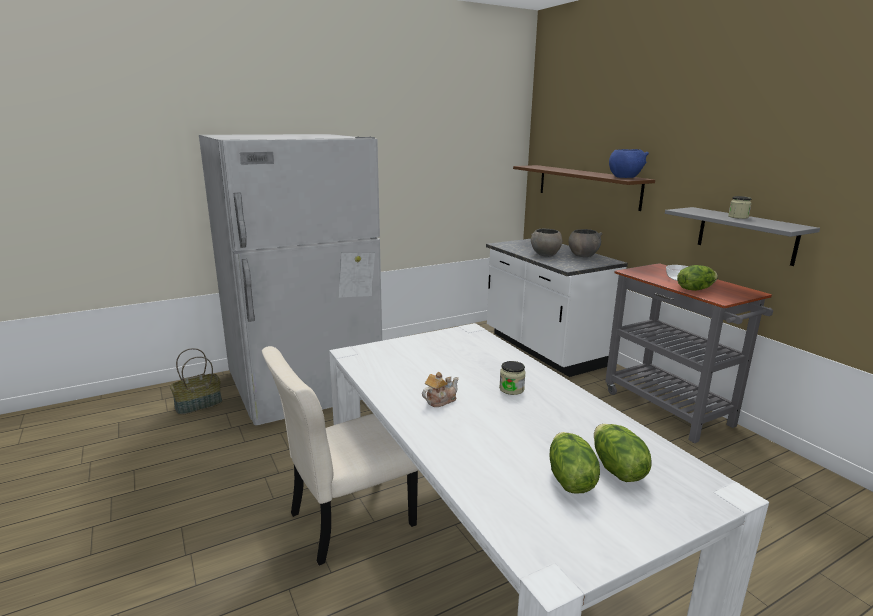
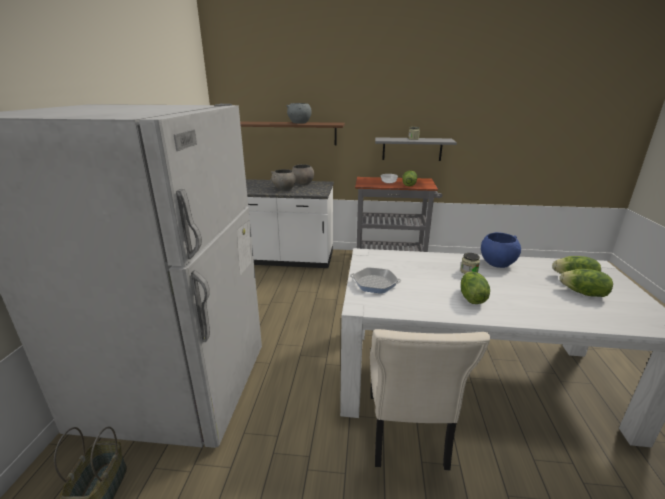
camera: 55 degrees left, 5 degrees up
(406, 349) = (375, 283): none -> frying pan
(440, 400) = (471, 298): teapot -> lettuce
(593, 174) = (299, 123): none -> grey bowl
(625, 177) = (327, 123): blue bowl -> blue bowl (497, 263)

